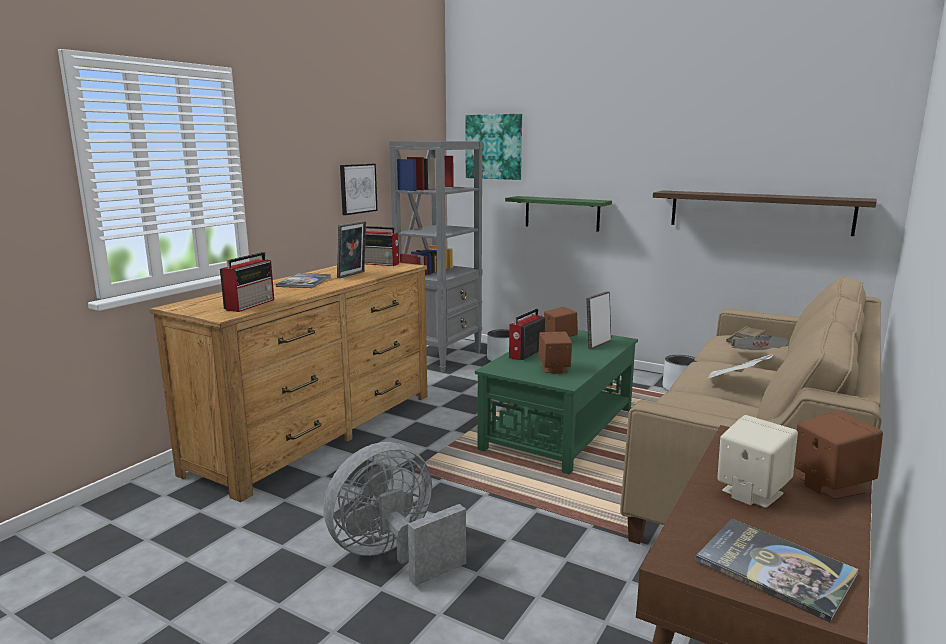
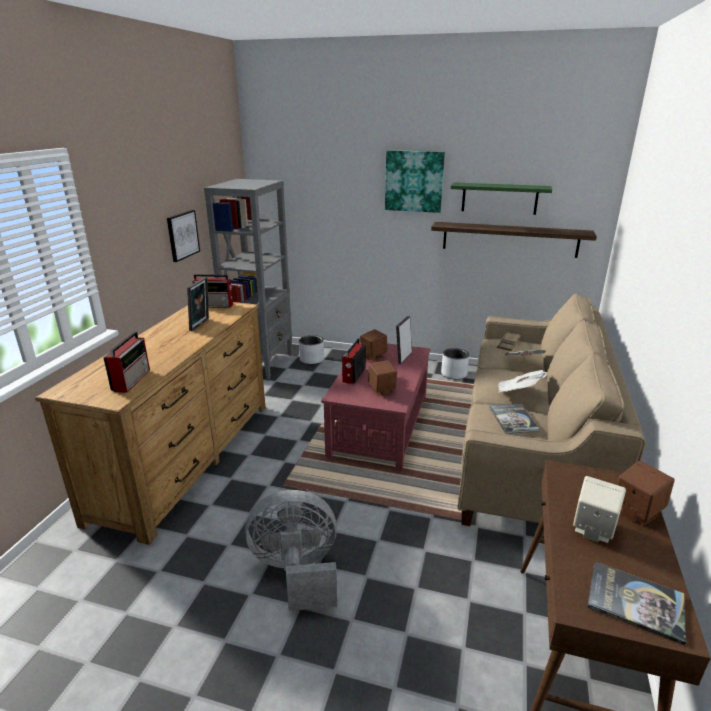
camera: 15 degrees left, 10 degrees up
(304, 282) = (162, 339): book -> book (513, 419)
(393, 555) = (297, 572): grey fan -> grey fan turned 45 degrees clockwise
(494, 147) = (290, 181): picture -> picture (414, 181)
(558, 429) = (379, 426): green coffee table -> red coffee table
(562, 213) = (353, 239): green shelf -> green shelf (499, 198)

